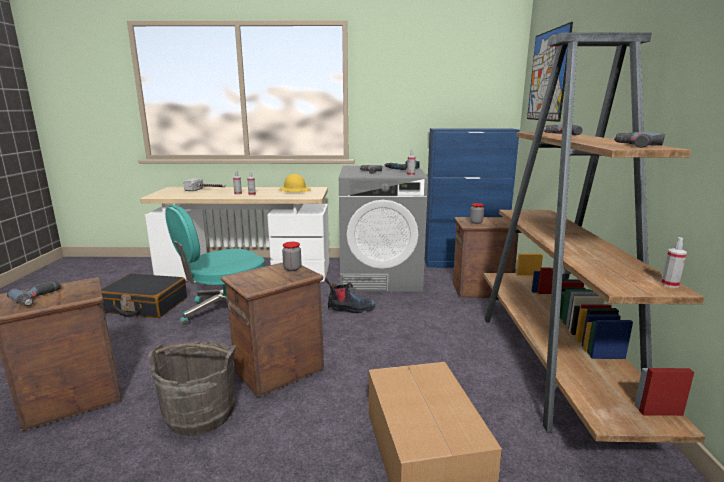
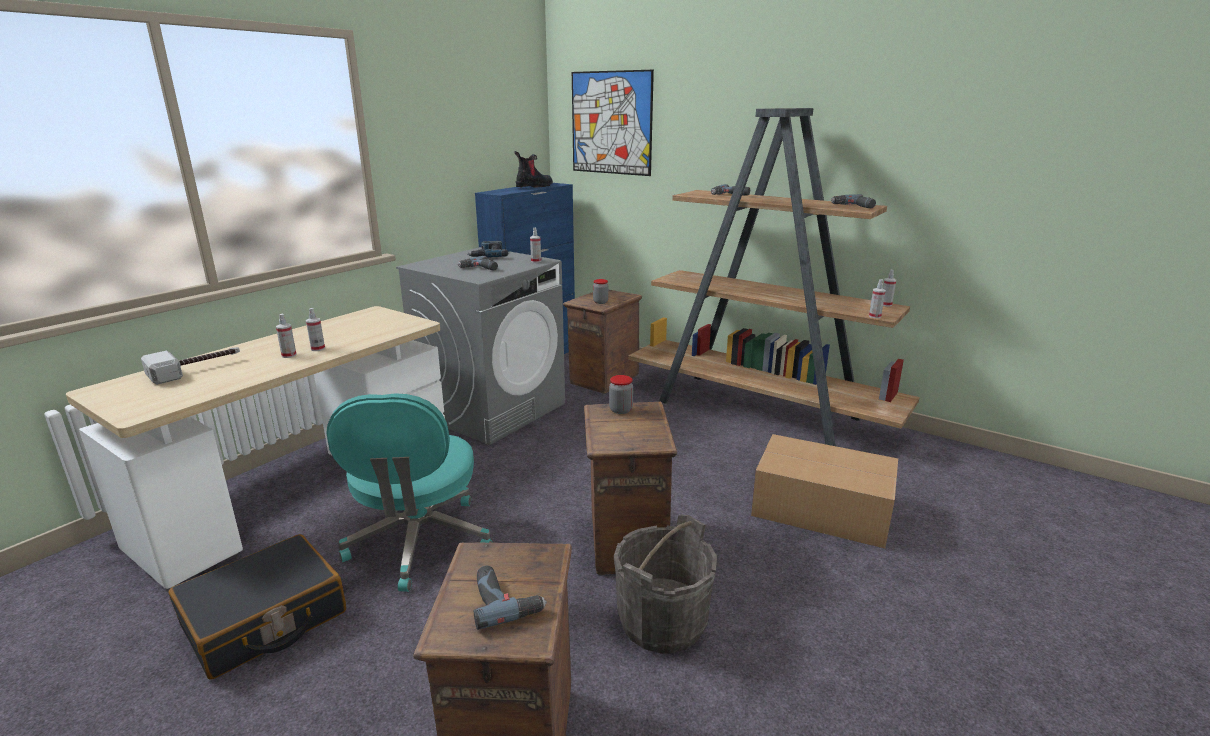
camera: 55 degrees left, 5 degrees up
(295, 190) = (355, 323): yellow hard hat -> none
(350, 309) = (544, 455): boot -> boot (535, 186)
(605, 284) = (874, 316): none -> spray bottle

